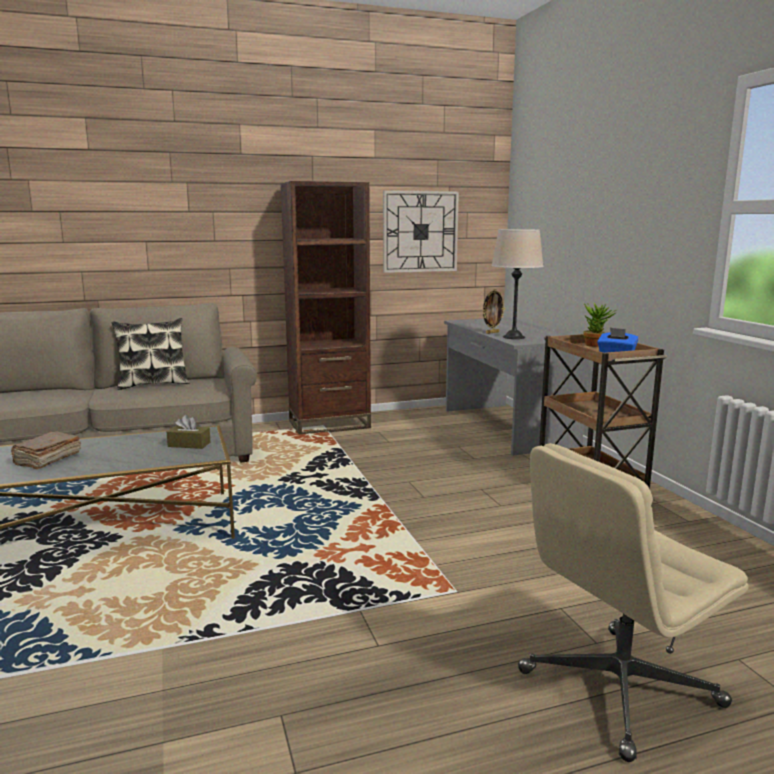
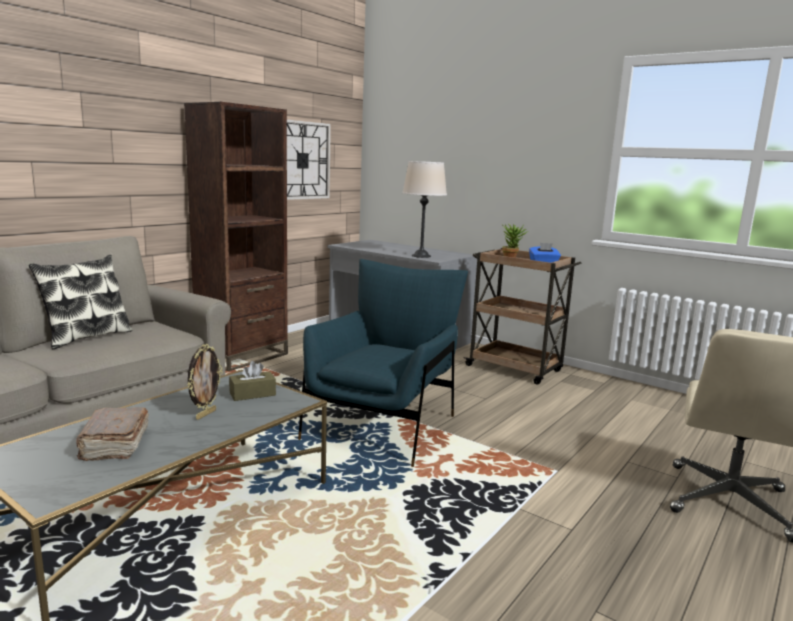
camera: 35 degrees left, 0 degrees up
(355, 506) = (382, 425): none -> blue armchair
(492, 332) = (395, 253): picture frame -> picture frame (205, 414)

